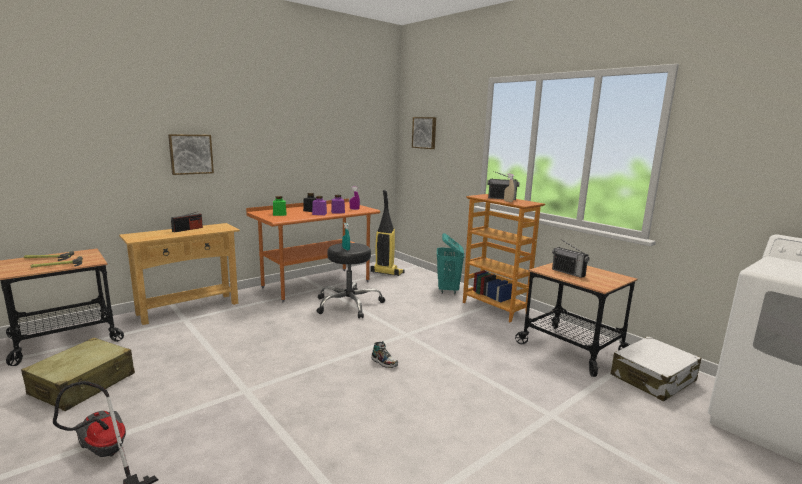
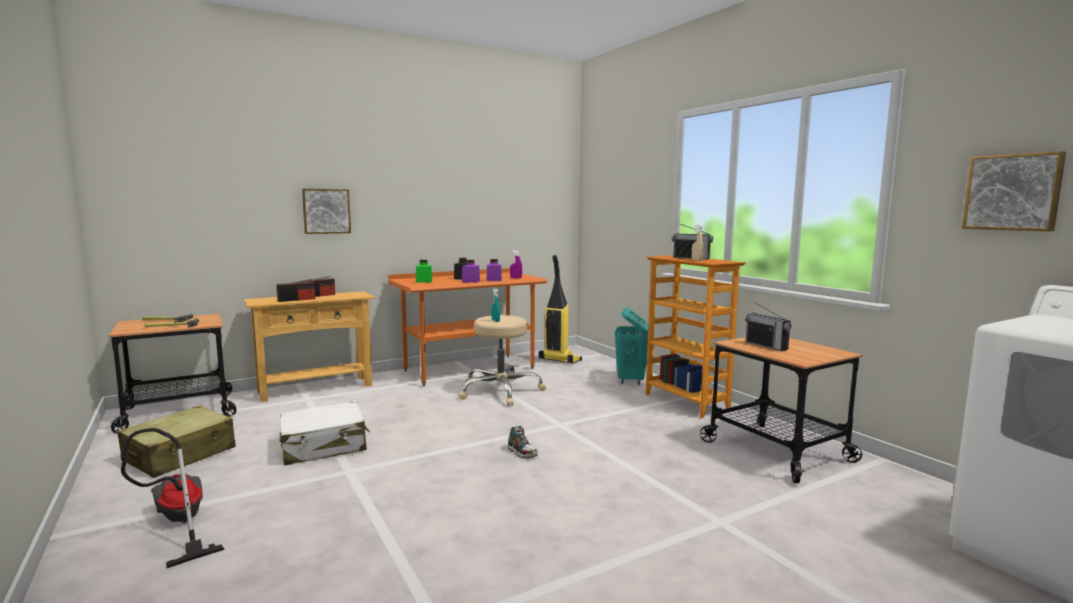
camera: 10 degrees right, 5 degrees down
(170, 235) = (296, 300): none -> radio
(348, 304) = (500, 391): black stool -> beige stool
(424, 133) = (607, 186): picture -> picture (1012, 192)
(653, 378) = (884, 491): white suitcase -> white suitcase (324, 446)

